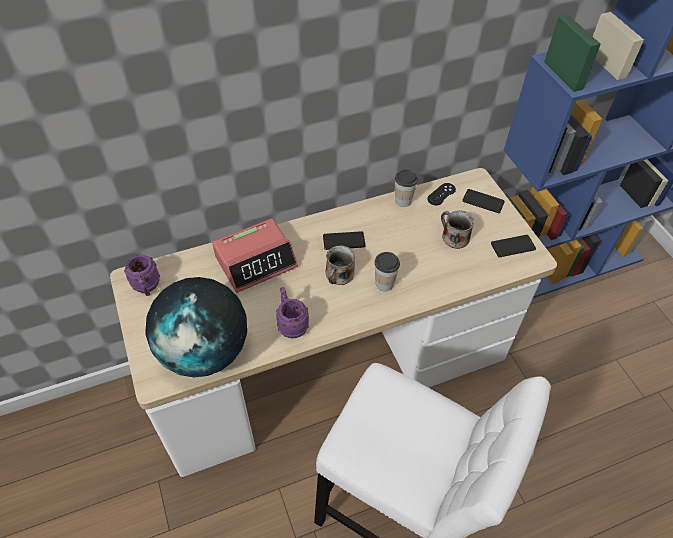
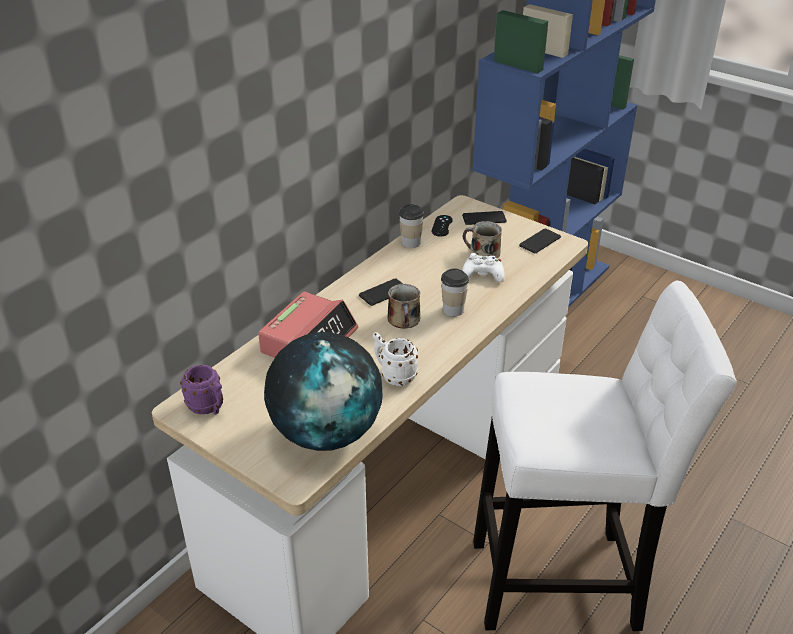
camera: 30 degrees left, 15 degrees down
(291, 324) = (394, 375): purple mug -> white mug
(436, 259) = (482, 274): none -> white game controller

